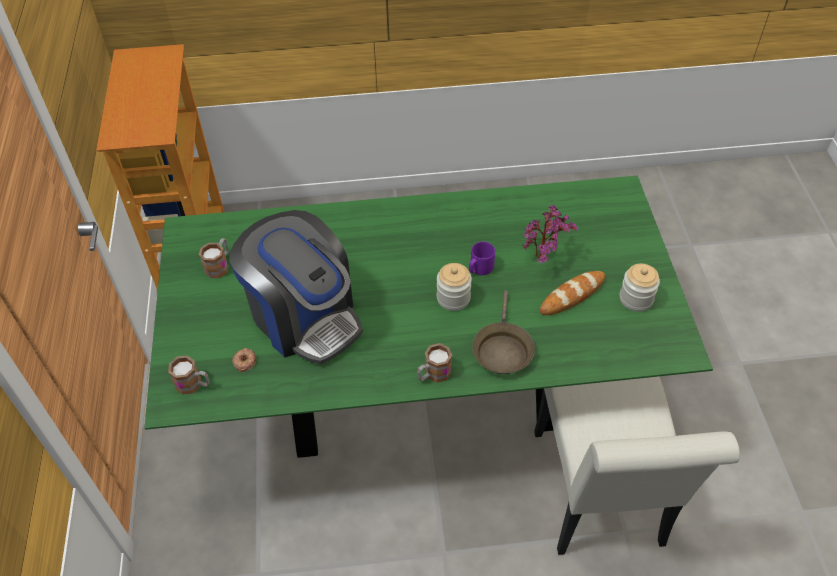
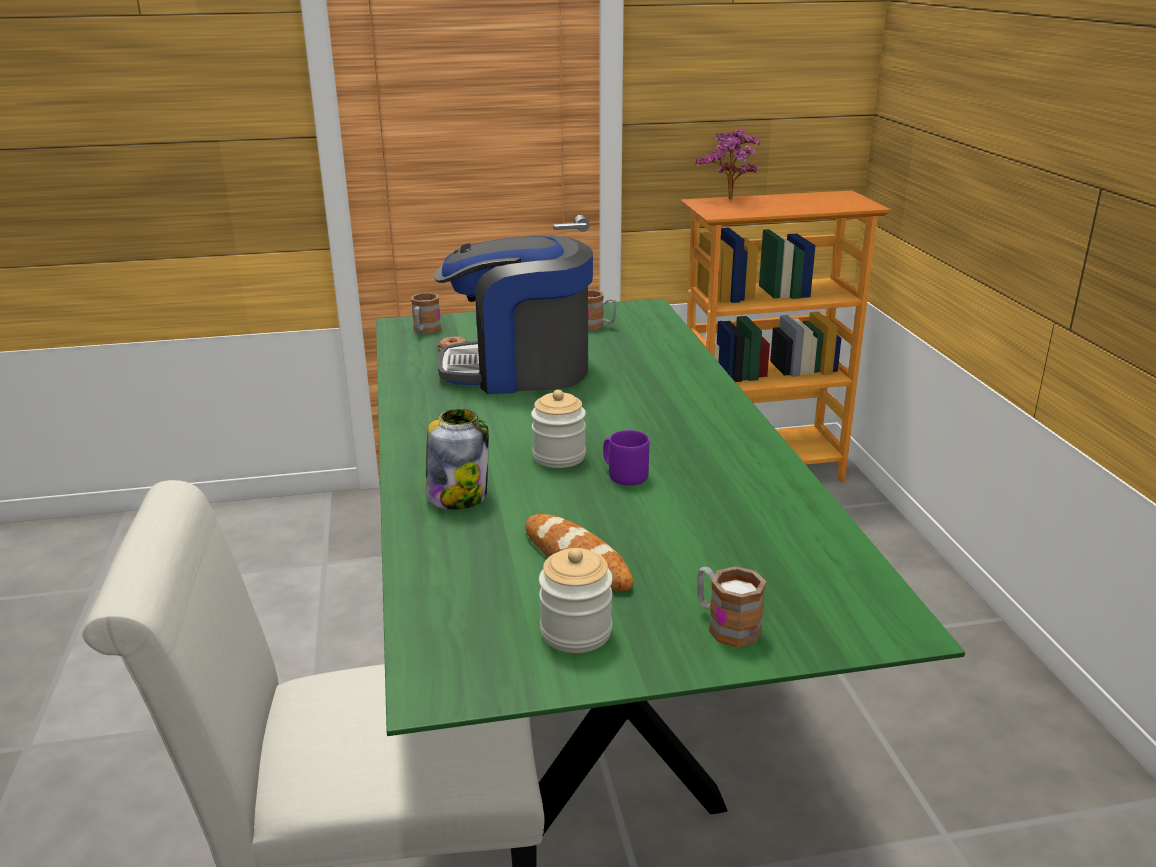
camera: 85 degrees right, 25 degrees down
(304, 317) = (518, 370): coffee machine -> coffee machine turned 45 degrees clockwise
(433, 374) = (418, 448): mug -> mug (725, 625)
(502, 349) = (458, 496): brown frying pan -> jar
(543, 258) = (661, 530): potted plant -> potted plant (730, 200)

